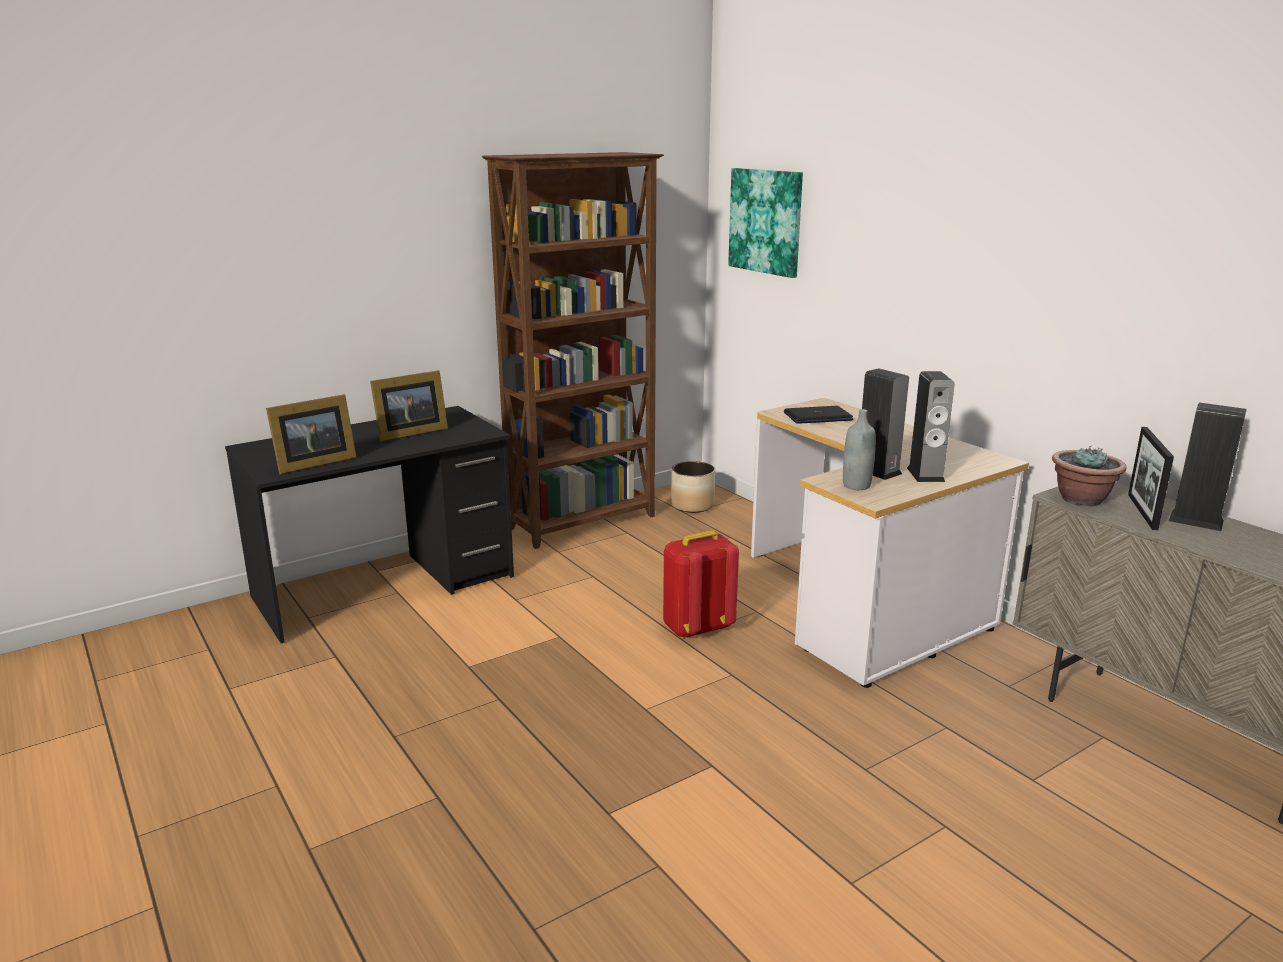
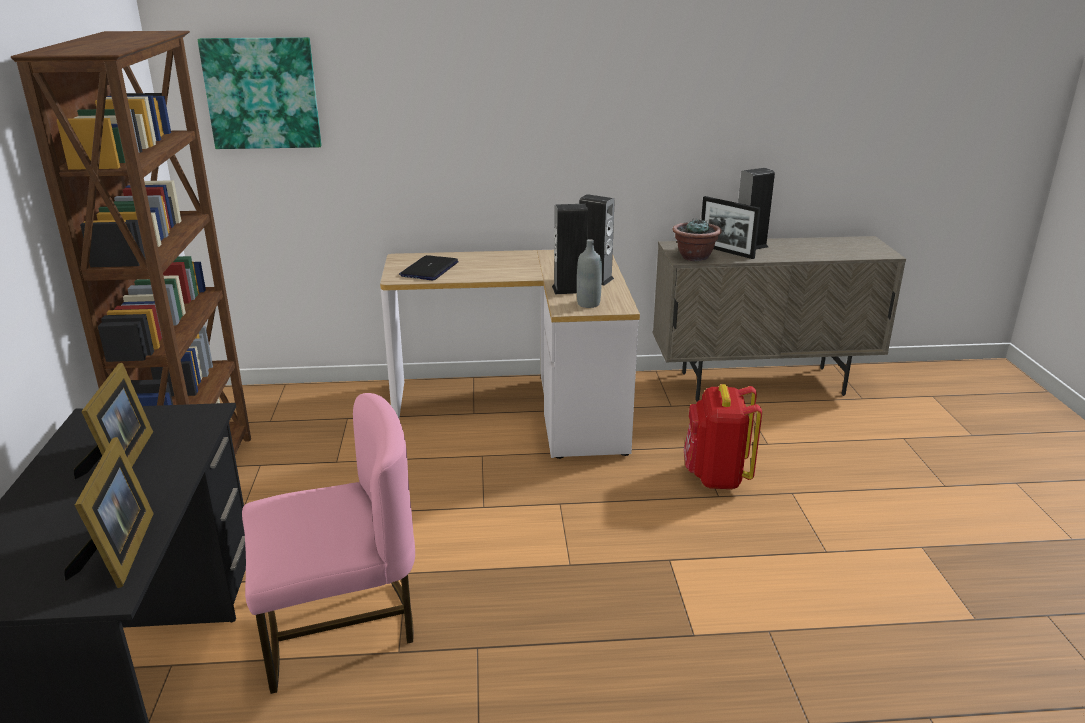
camera: 60 degrees left, 5 degrees up
(476, 633) = (338, 626): none -> pink chair
(693, 505) = (261, 412): planter -> none
(697, 628) = (475, 492): red backpack -> red backpack (716, 477)

